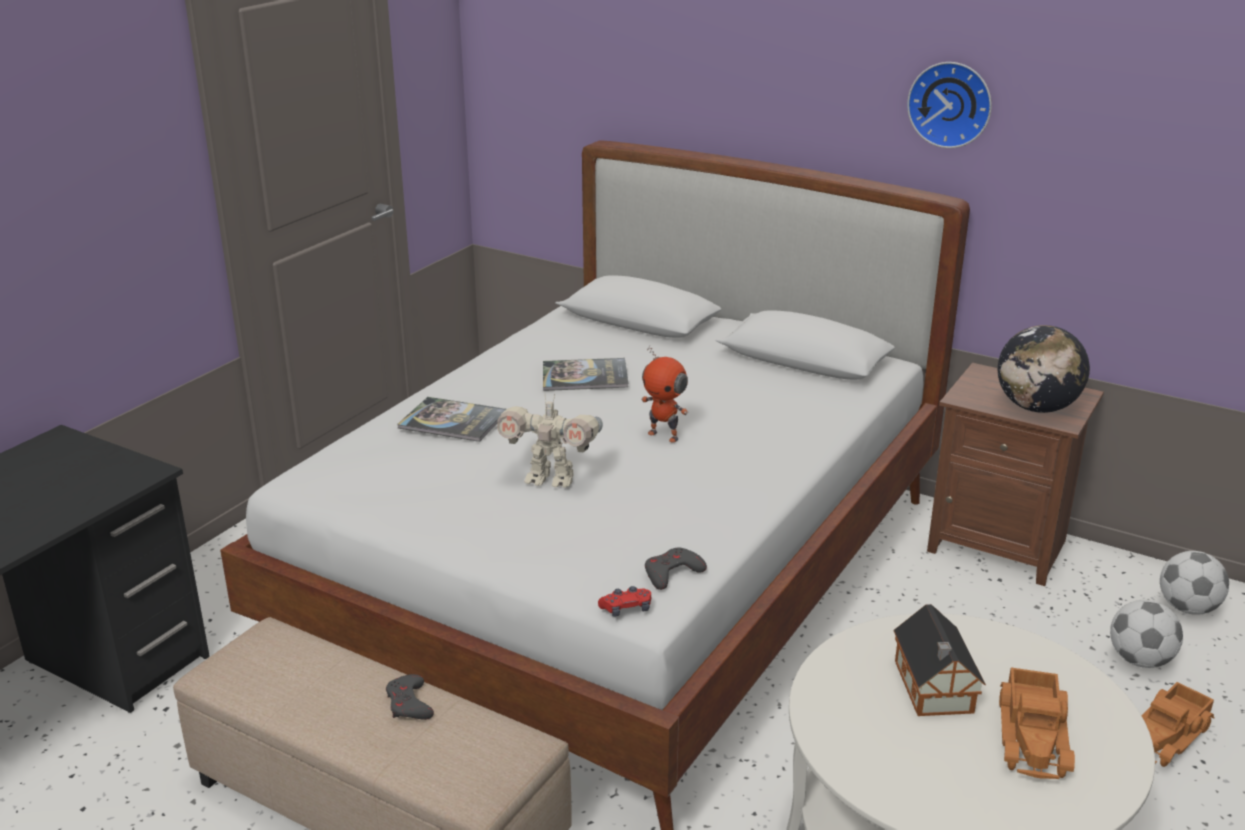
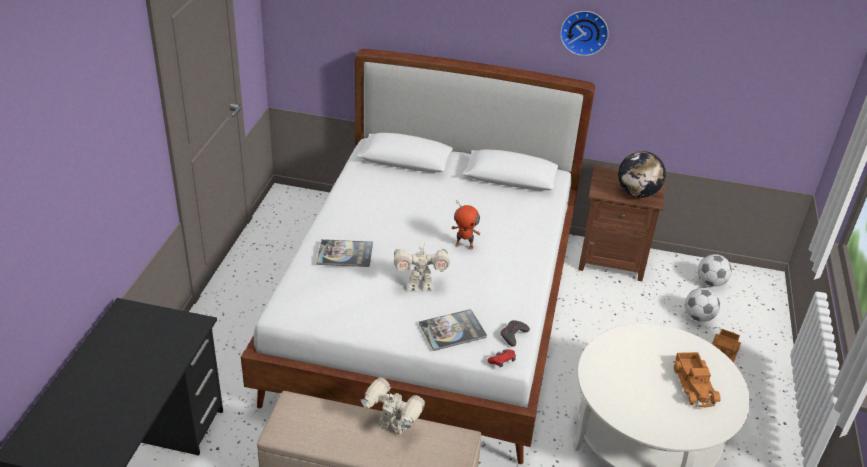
camera: 20 degrees left, 10 degrees up
(409, 704) = (392, 427): grey game controller -> toy robot
(584, 376) = (399, 208): book -> book (452, 330)
(933, 689) = (642, 368): toy house -> none

